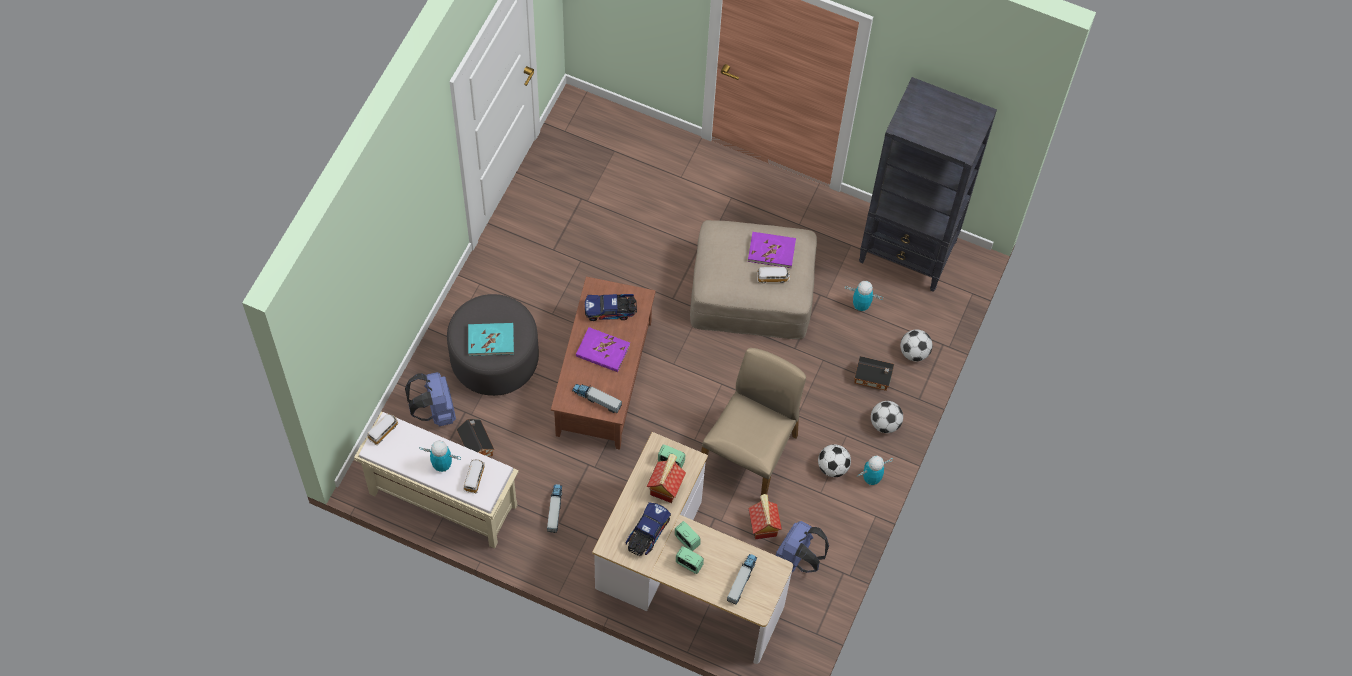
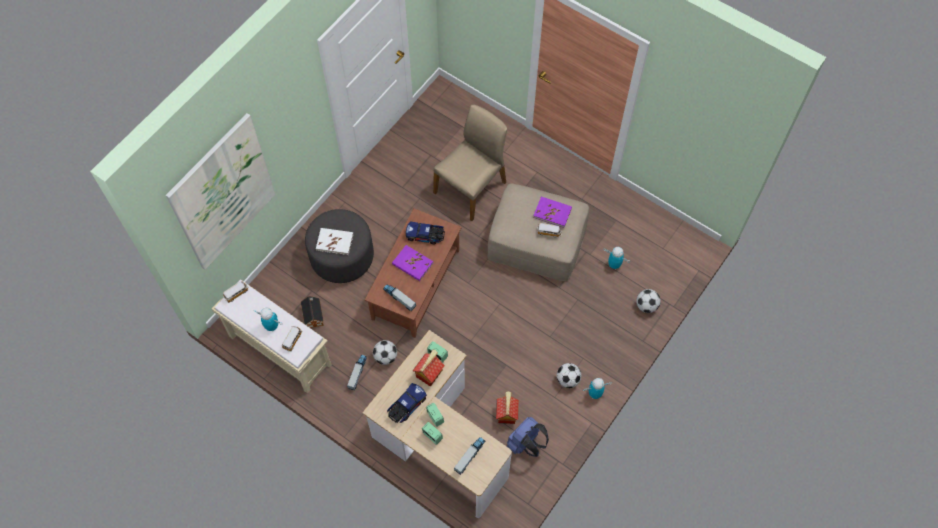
camera: 15 degrees right, 0 degrees up
(360, 301) = (223, 193): none -> picture
(435, 410) = (291, 286): blue backpack -> none
(491, 340) = (335, 242): turquoise book -> white book
(750, 452) = (509, 357): beige chair -> beige chair (471, 187)
(874, 378) = (612, 319): toy house -> none
(884, 423) = (613, 354): football -> football (385, 356)
(908, 252) = (657, 232): black bookcase -> none

